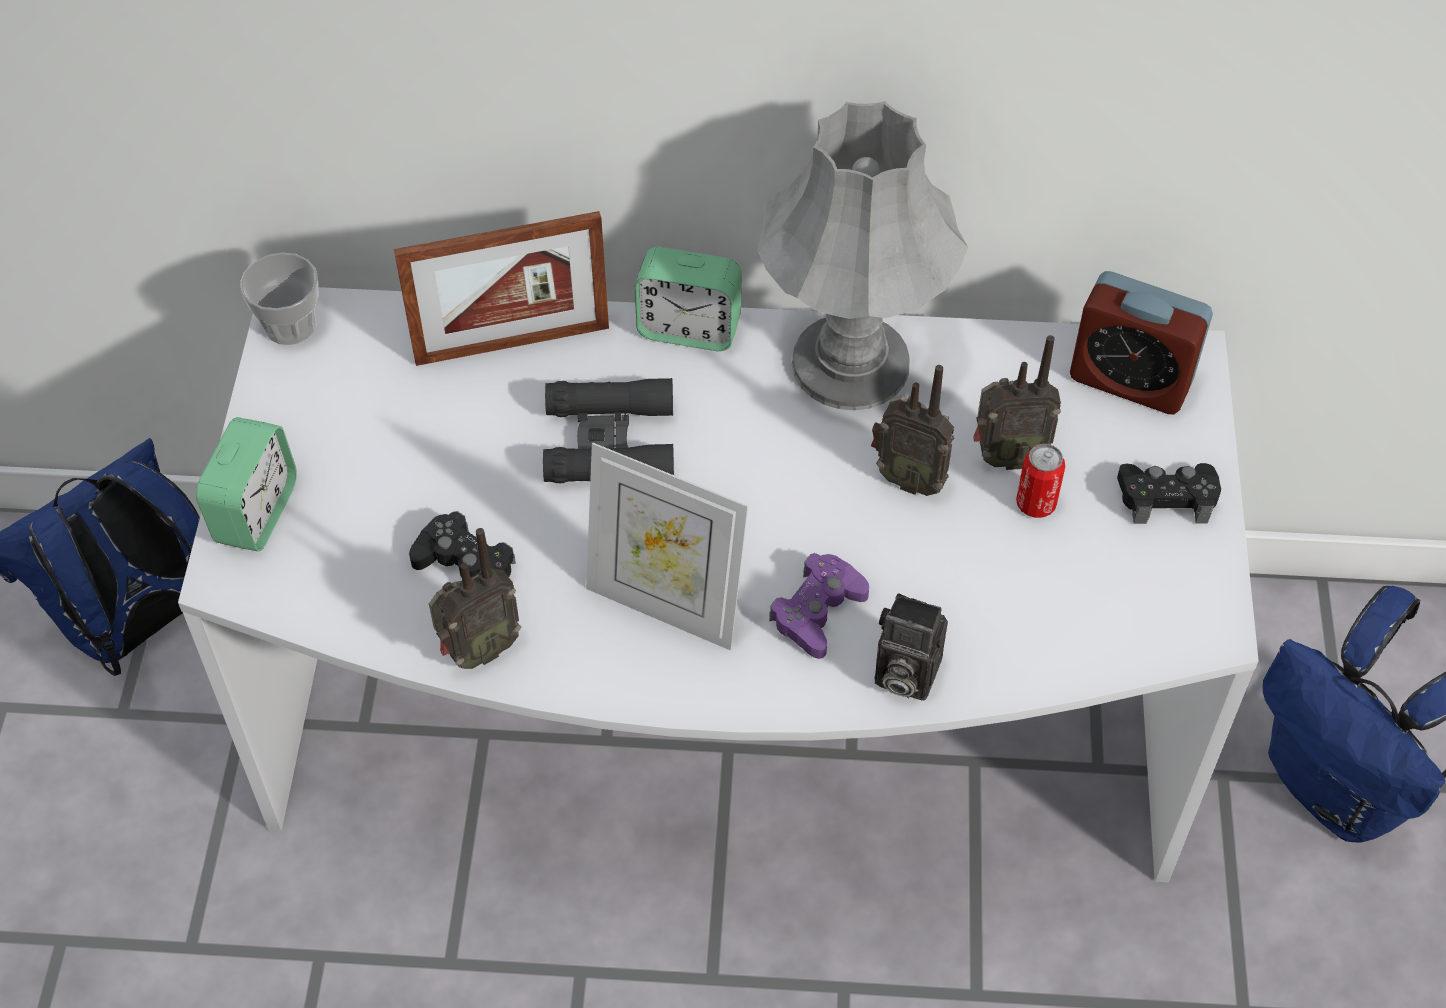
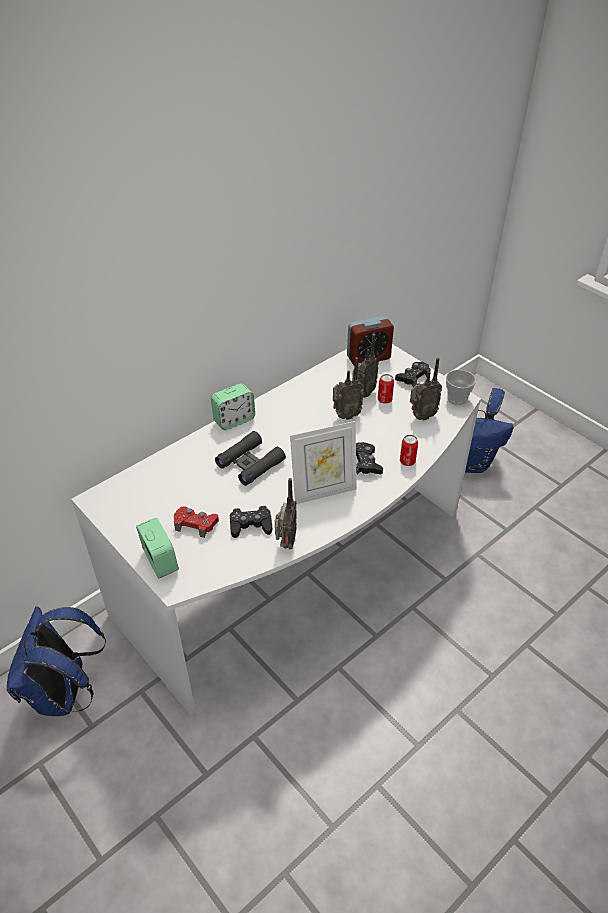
camera: 45 degrees left, 10 degrees down
(290, 325) = (99, 502): cup -> cup (457, 399)
(384, 490) = (195, 524): none -> red game controller
(512, 343) = (184, 458): picture frame -> none
(817, 611) = (366, 463): purple game controller -> black game controller
(851, 362) = (292, 399): grey table lamp -> none
(902, 674) = (407, 461): camera -> can
(1064, 600) = (421, 416): none -> radio

